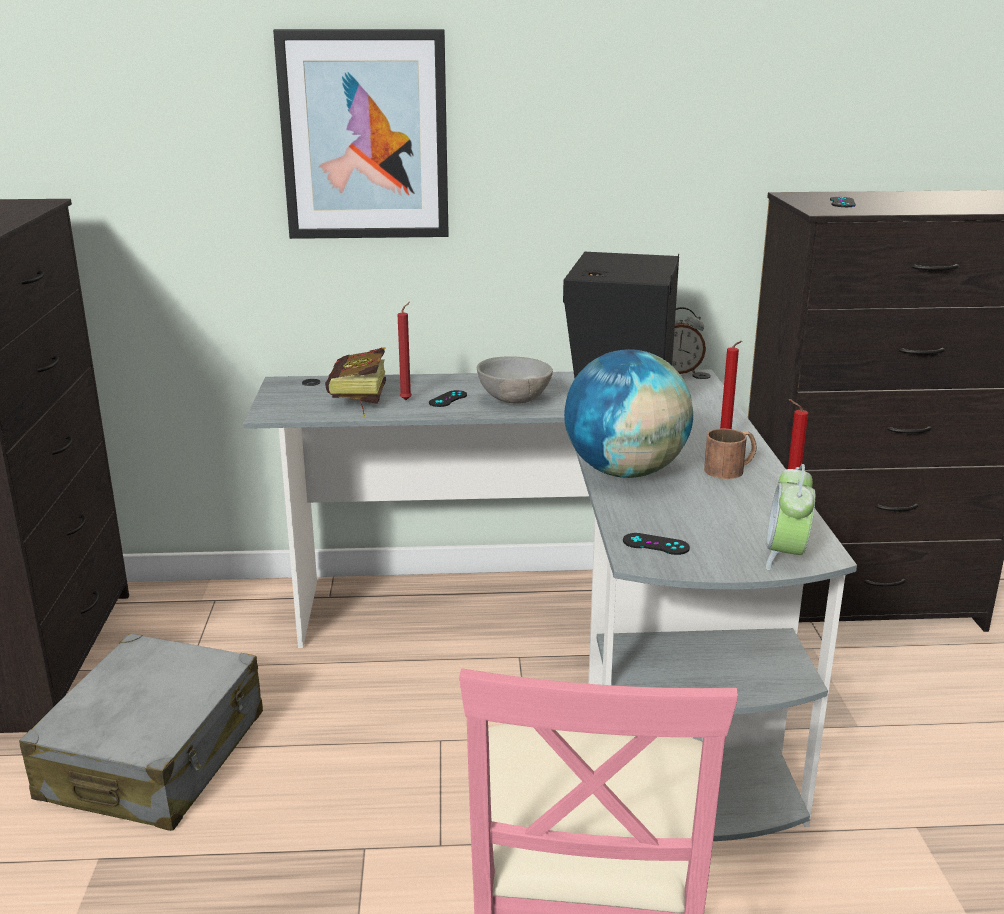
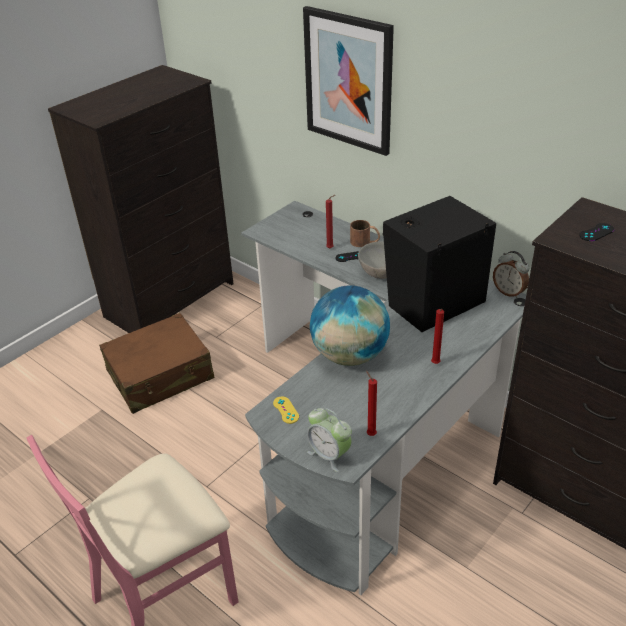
camera: 45 degrees right, 15 degrees up
(155, 756) = (160, 375): grey suitcase -> brown suitcase
(357, 401) = (307, 239): book -> none
(655, 544) = (286, 410): black game controller -> yellow game controller
(731, 469) = (406, 383): brown mug -> brown mug (365, 242)
(786, 556) = (329, 455): alarm clock -> alarm clock turned 105 degrees counterclockwise

